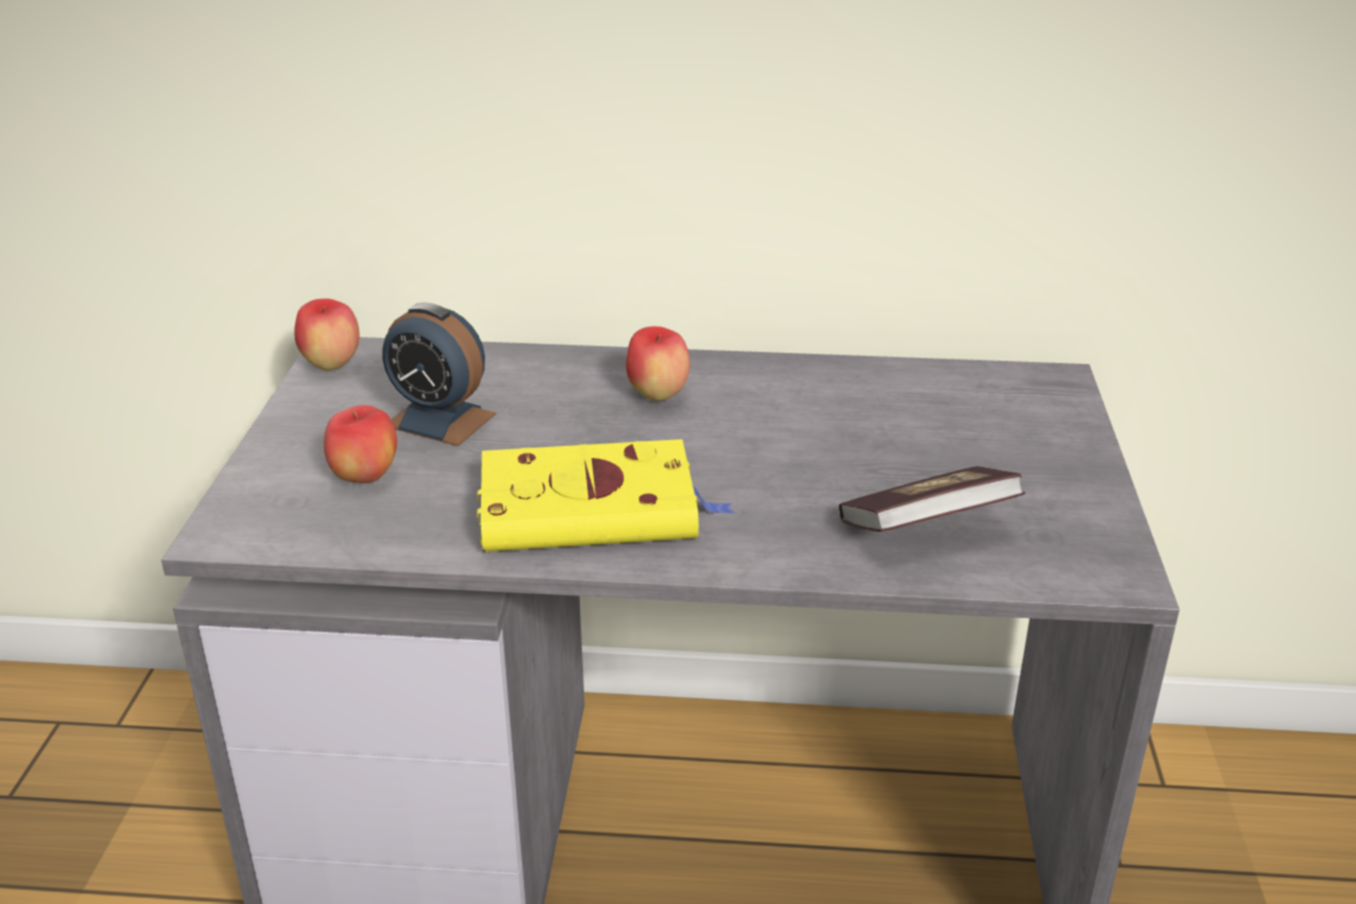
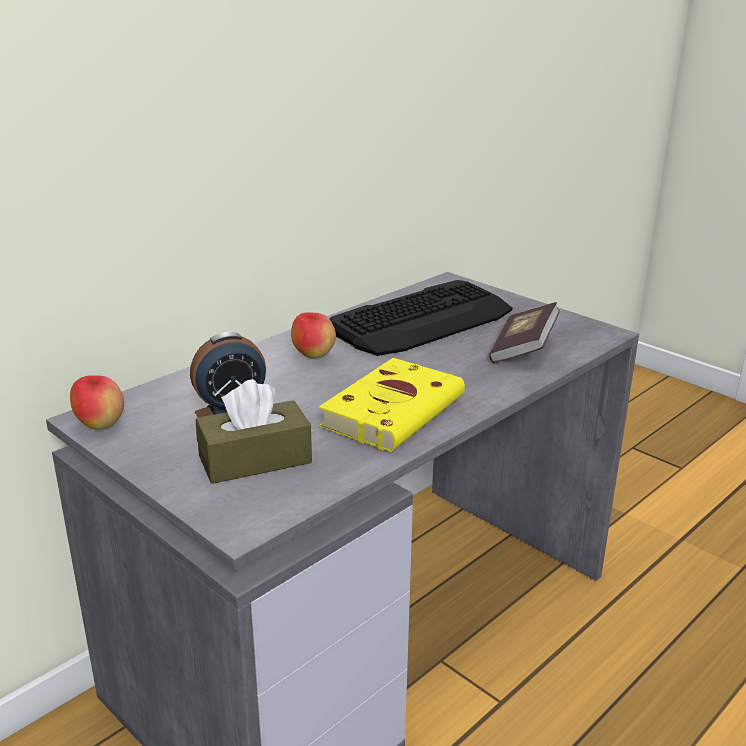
camera: 50 degrees left, 5 degrees down
(365, 477) = (255, 460): apple -> brown tissue box
(886, 416) = (423, 320): none -> keyboard

